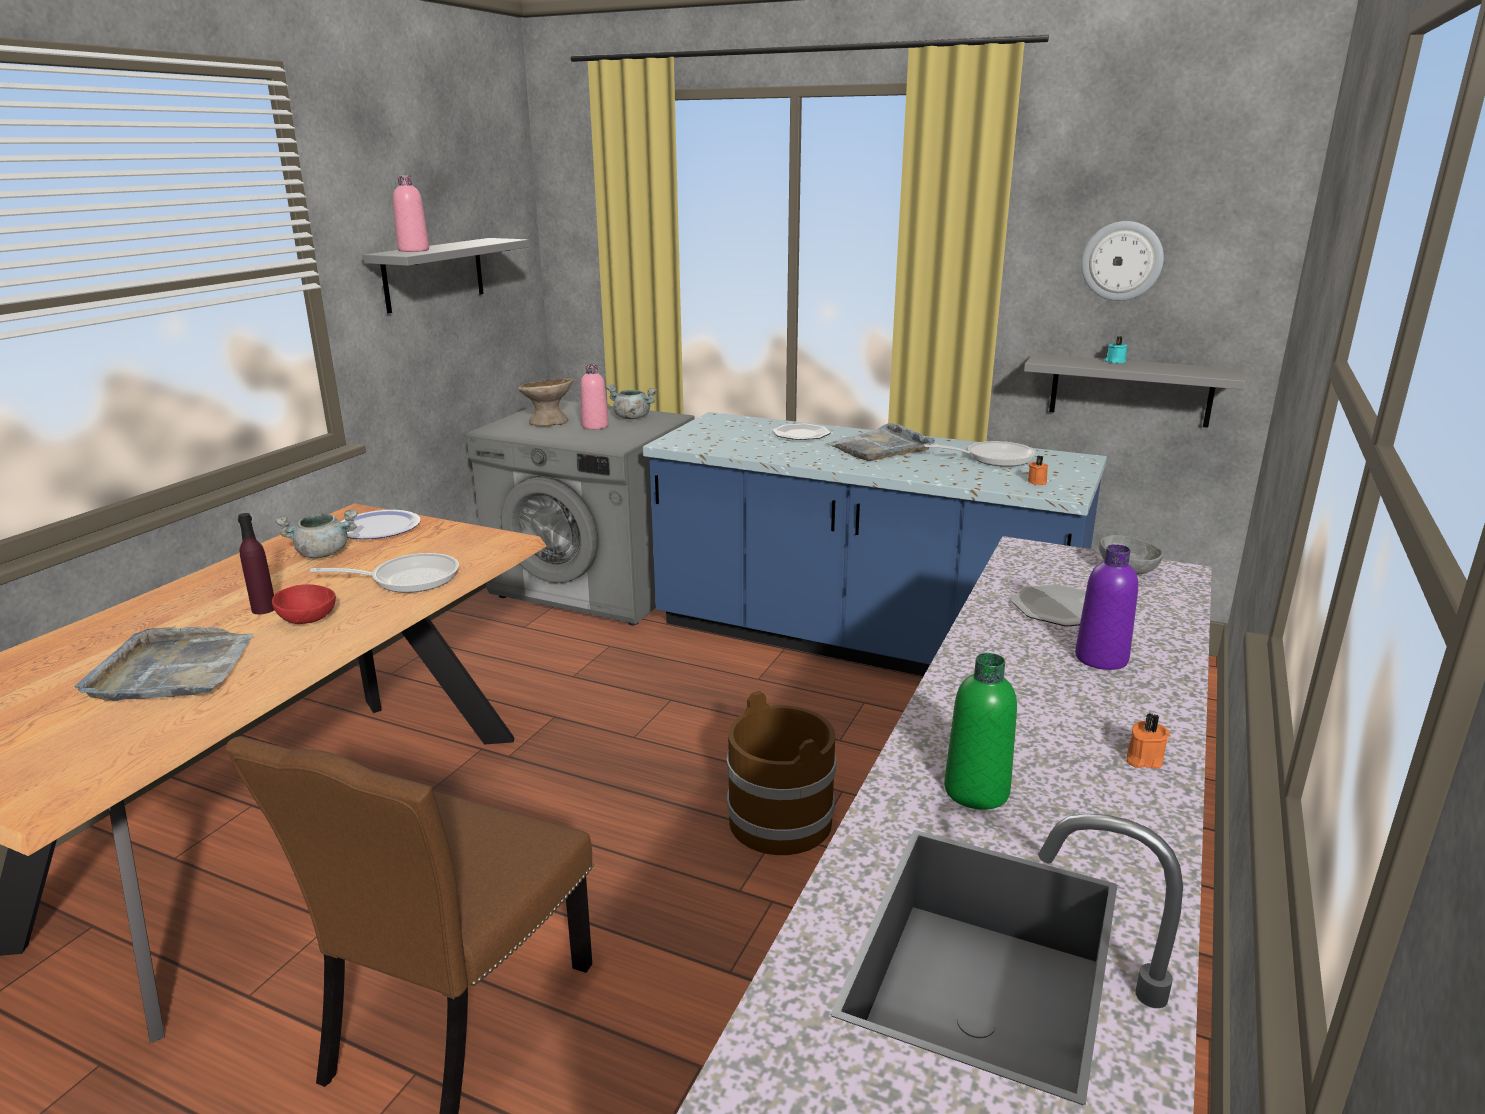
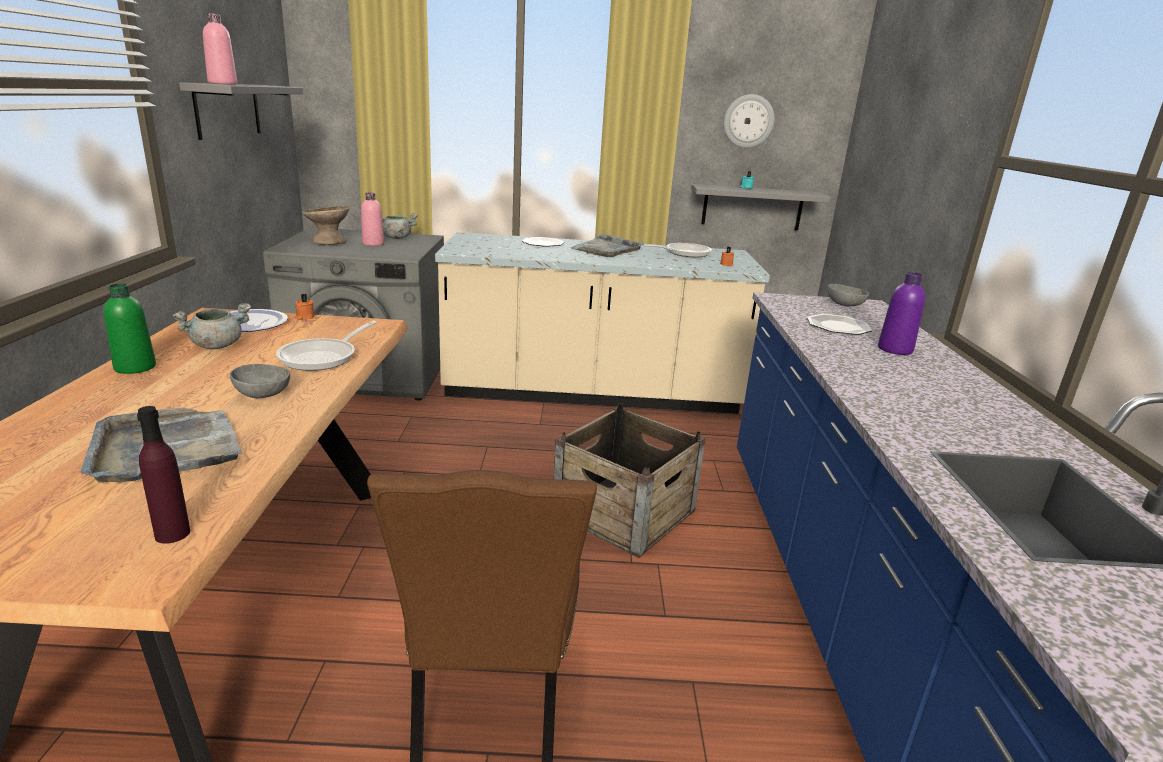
camera: 25 degrees left, 0 degrees up
(264, 609) = (207, 391): purple bottle -> purple bottle (172, 534)
(309, 618) = (263, 394): red bowl -> grey bowl
(407, 579) = (323, 357): frying pan -> frying pan turned 150 degrees clockwise
(781, 821) = (625, 512): brown bucket -> crate
(861, 642) = (591, 392): blue counter -> beige counter
(976, 791) = (932, 425): green bottle -> green bottle (135, 367)
(1142, 759) = (985, 396): orange candle -> orange candle (304, 317)

